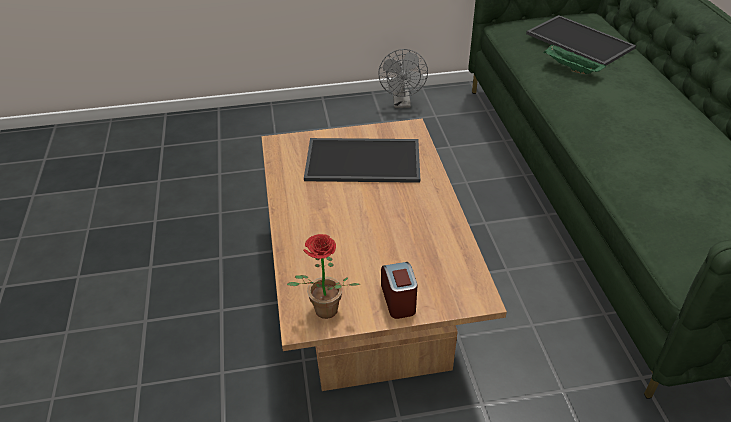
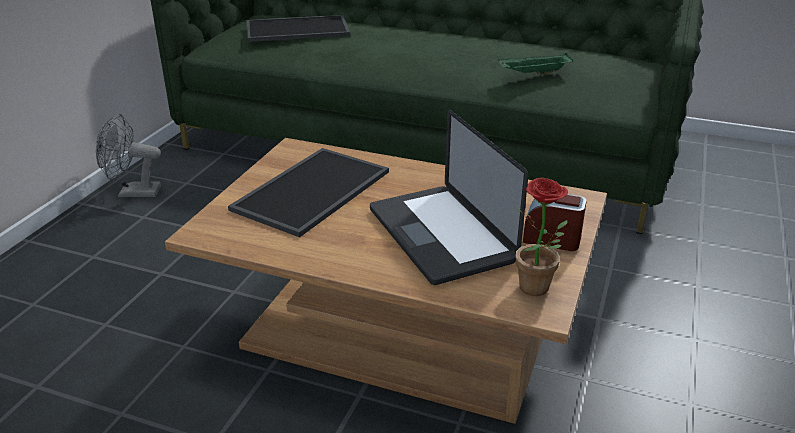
camera: 60 degrees left, 10 degrees down
(356, 239) = (440, 235): none -> laptop
(402, 103) = (133, 193): grey fan -> grey fan turned 150 degrees clockwise
(570, 68) = (331, 46): green tray -> green tray (534, 74)

